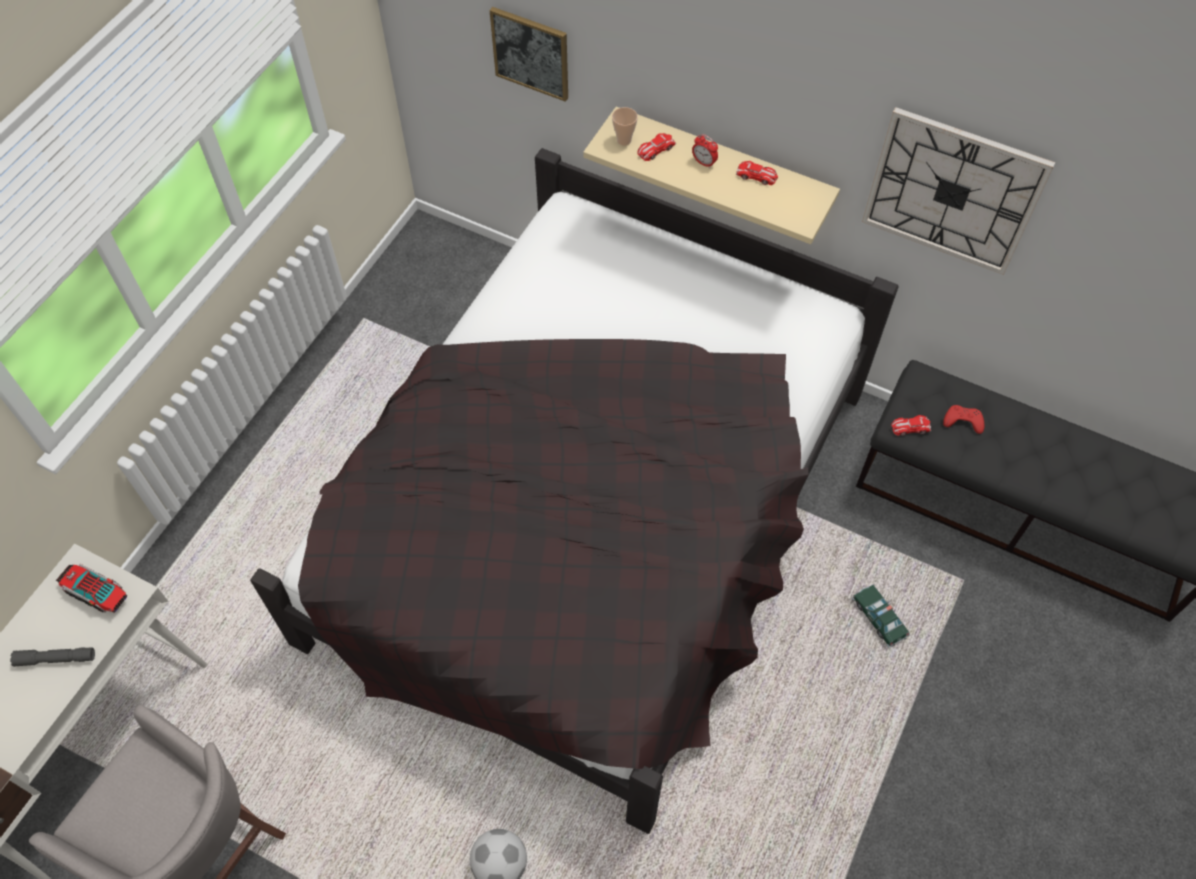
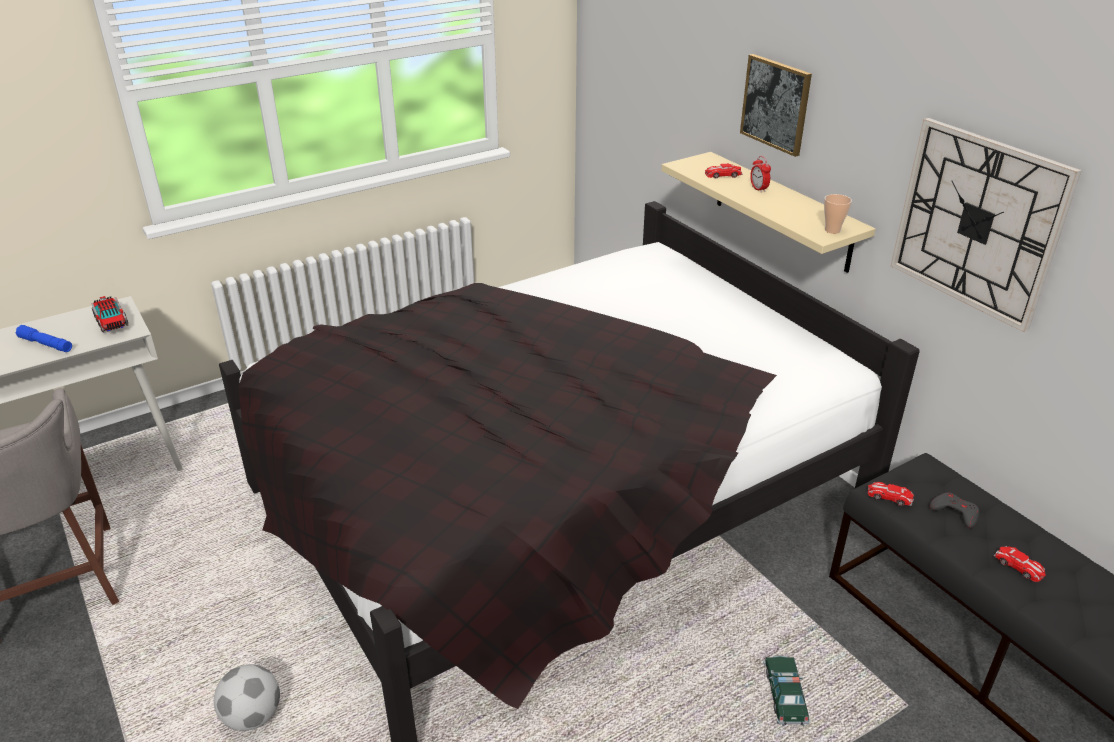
camera: 30 degrees right, 25 degrees down
(56, 659) = (46, 344): grey flashlight -> blue flashlight
(531, 53) = (660, 103): picture -> picture (776, 104)
(624, 140) = (700, 166): cup -> cup (832, 230)
(757, 176) = (800, 205): toy car -> toy car (1019, 566)
(963, 421) = (954, 512): red game controller -> grey game controller

